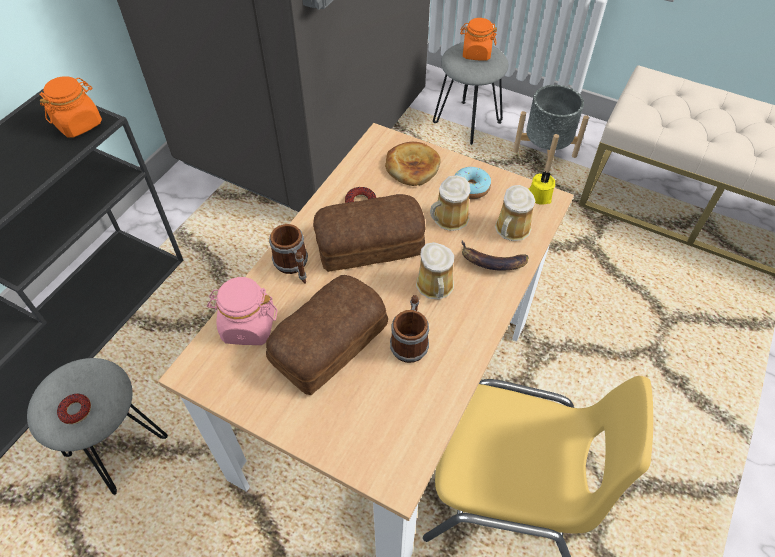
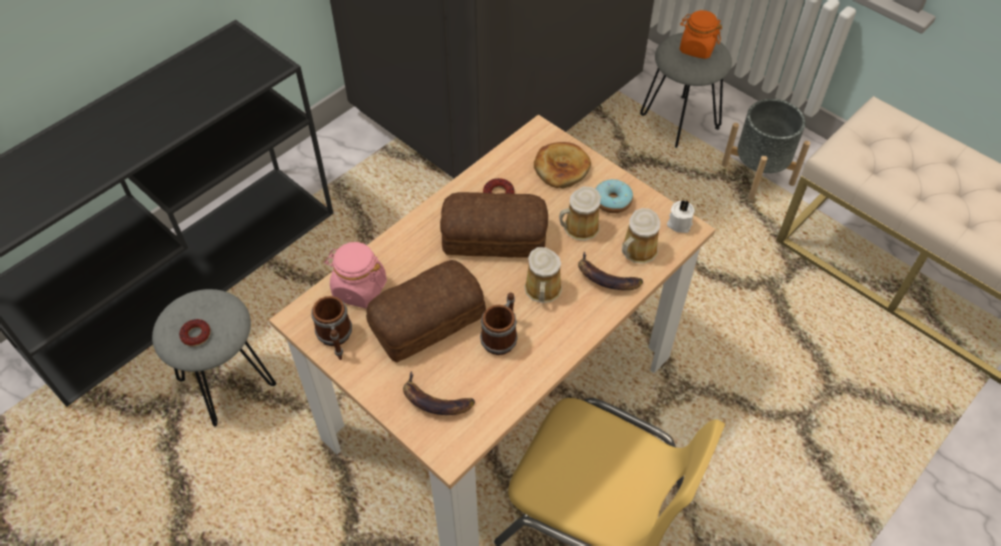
camera: 15 degrees right, 0 degrees up
(79, 124) = (256, 64): orange jar -> none
(294, 267) = (416, 243): mug -> mug (336, 339)
(364, 426) = (435, 400): none -> banana
(539, 195) = (679, 223): yellow candle -> white candle

